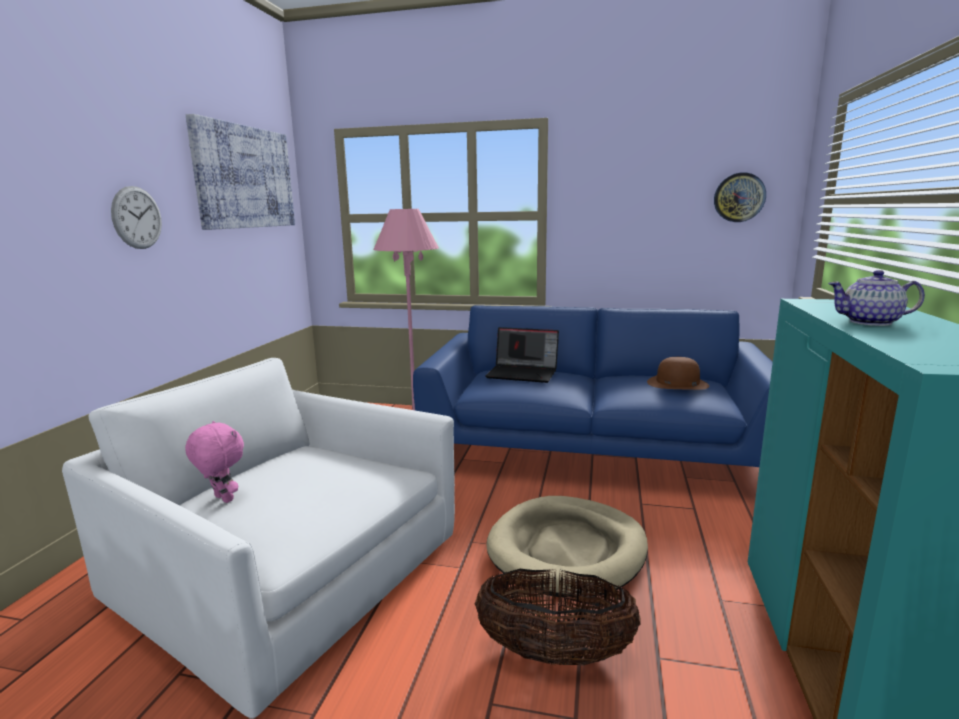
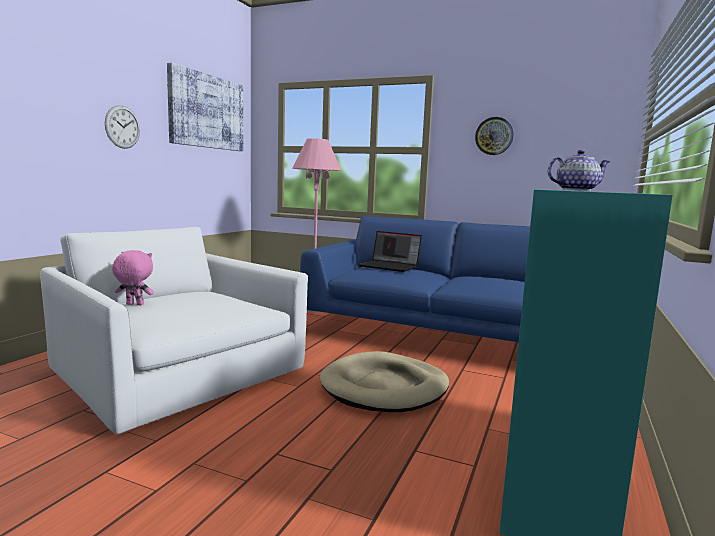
camera: 10 degrees right, 5 degrees down
(222, 499) = (134, 304): pink plush toy -> pink plush toy turned 45 degrees counterclockwise
(554, 653) = (338, 437): basket -> none
(677, 383) = (508, 281): brown hat -> none
(739, 197) = (584, 140): wall clock -> wall clock (494, 136)
(871, 322) = (575, 190): teapot -> teapot turned 150 degrees clockwise

